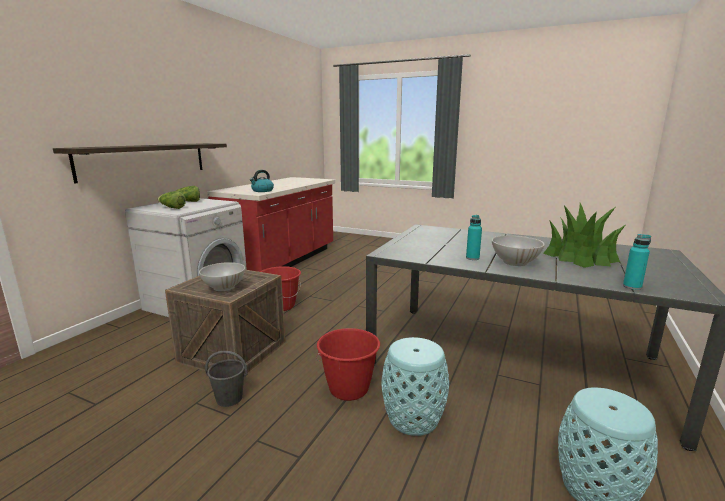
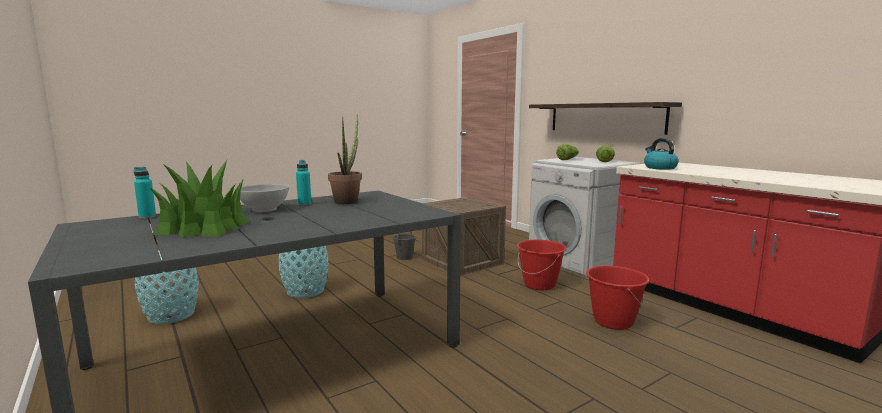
camera: 120 degrees right, 5 degrees down
(224, 287) = (452, 203): white bowl -> none
(349, 389) = (363, 282): red bucket -> red bucket (613, 321)
(433, 251) = (348, 201): none -> potted plant

